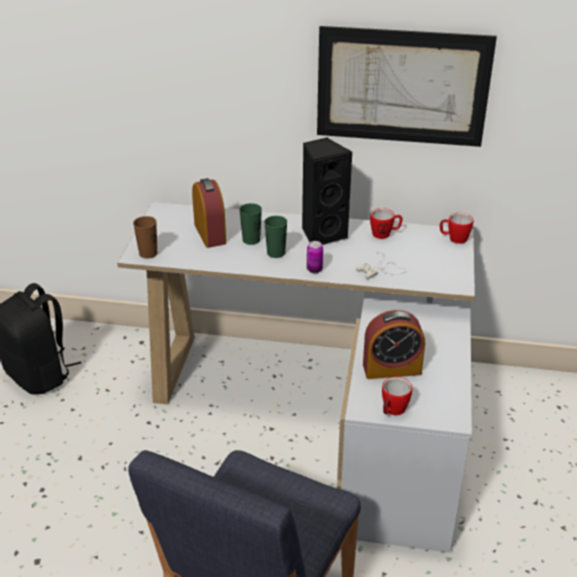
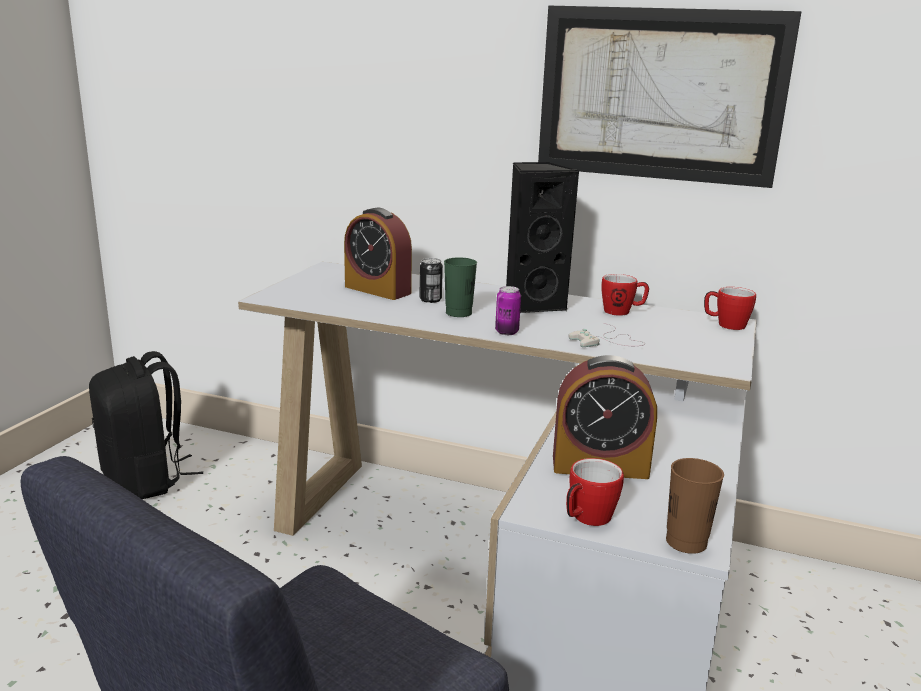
camera: 10 degrees right, 15 degrees down
(148, 253) = (284, 297): brown cup -> brown cup (686, 542)
(210, 233) = (377, 290): alarm clock -> alarm clock turned 135 degrees clockwise
(251, 240) = (430, 300): green cup -> can

